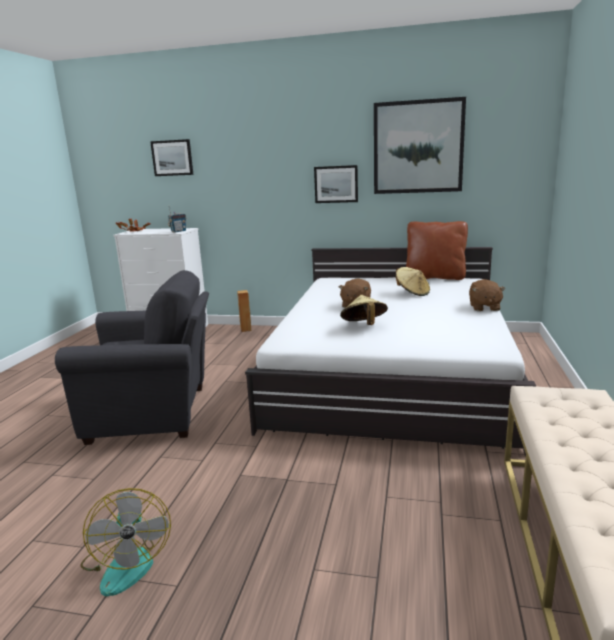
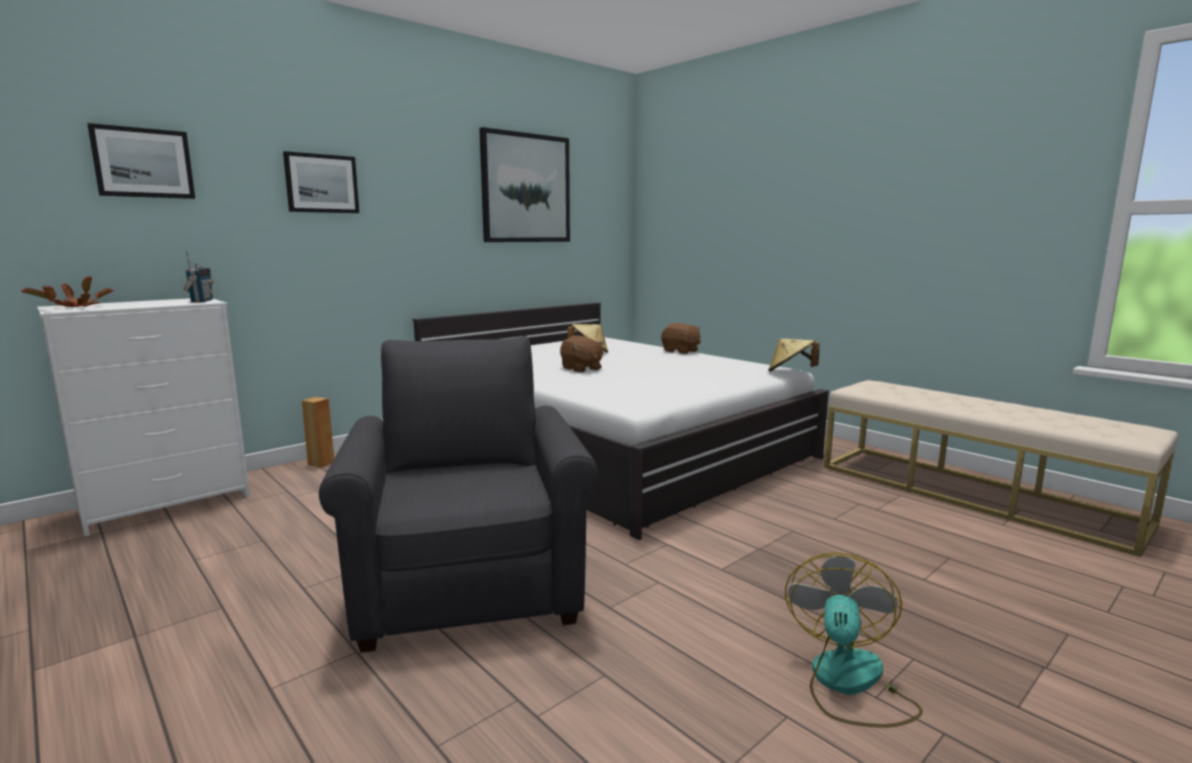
camera: 55 degrees left, 5 degrees down
(127, 562) = (848, 684): fan -> fan turned 90 degrees counterclockwise
(155, 413) = (470, 583): grey armchair -> grey armchair turned 45 degrees counterclockwise
(336, 184) = (438, 228): picture -> picture (321, 183)
(364, 326) = (656, 378): beige hat -> beige hat (790, 372)
(435, 277) = (559, 340): brown pillow -> none

